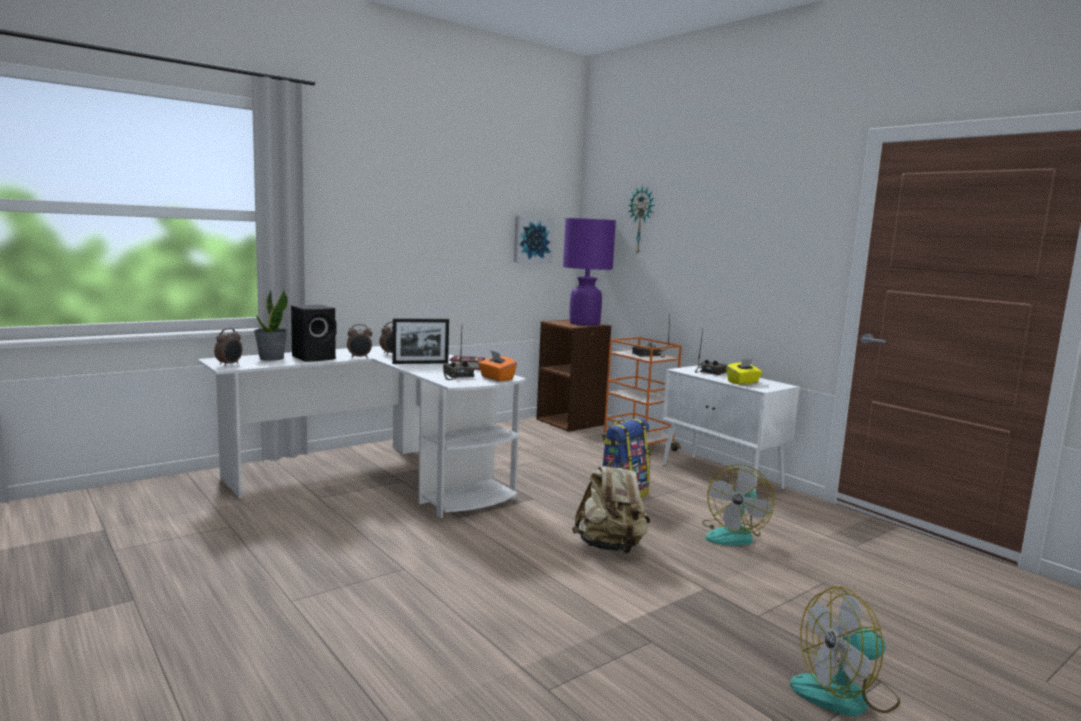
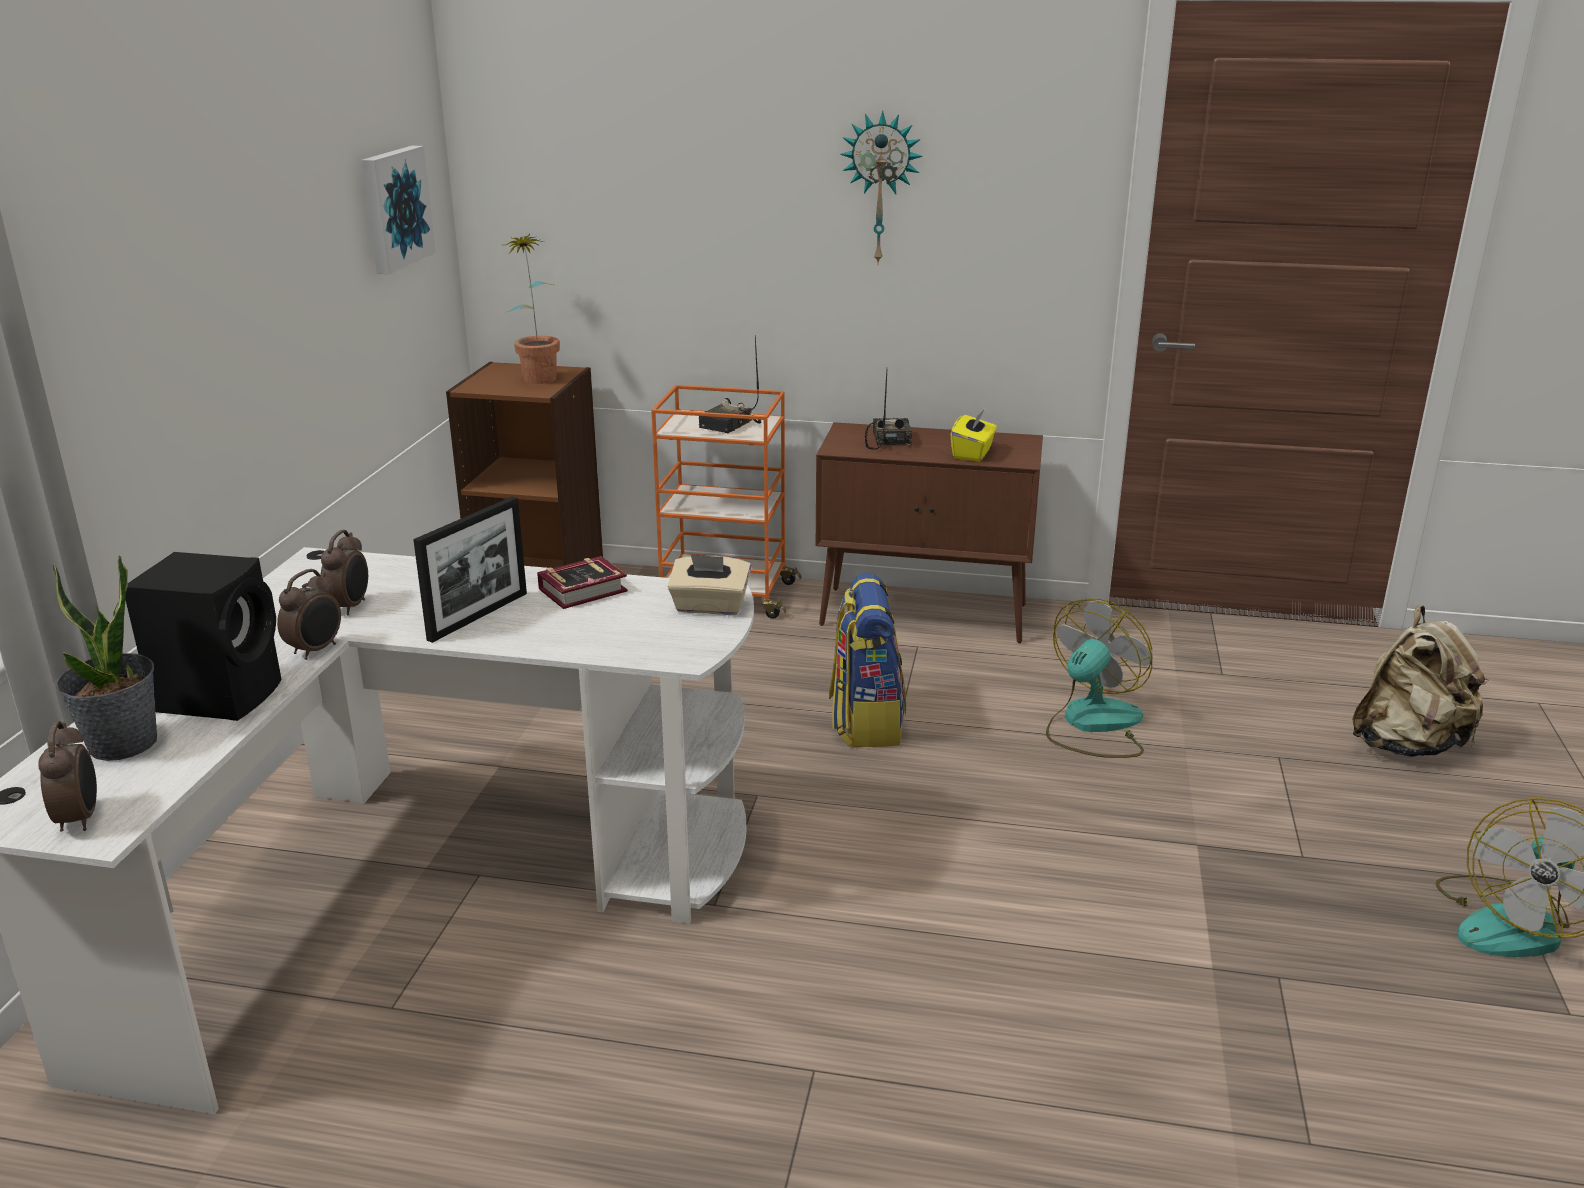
camera: 40 degrees left, 15 degrees up
(456, 376) = (633, 630): radio -> none
(496, 378) = (710, 607): orange tissue box -> beige tissue box
(584, 323) = (538, 376): purple table lamp -> potted plant
(610, 547) = (1001, 837): beige backpack -> beige backpack (1407, 745)
(642, 220) = (640, 139): wall clock -> wall clock (881, 188)
(722, 477) = (926, 615): white cabinet -> brown cabinet
(734, 535) = (1092, 725): fan -> fan turned 135 degrees counterclockwise

